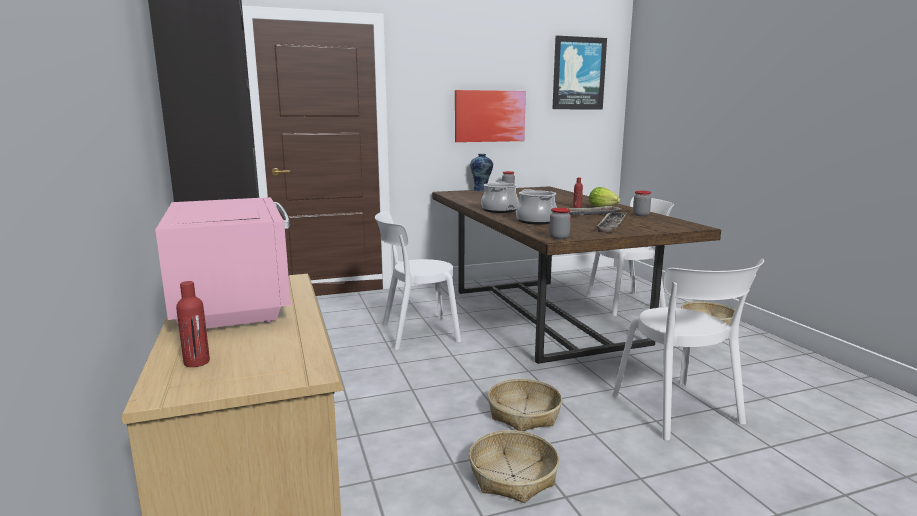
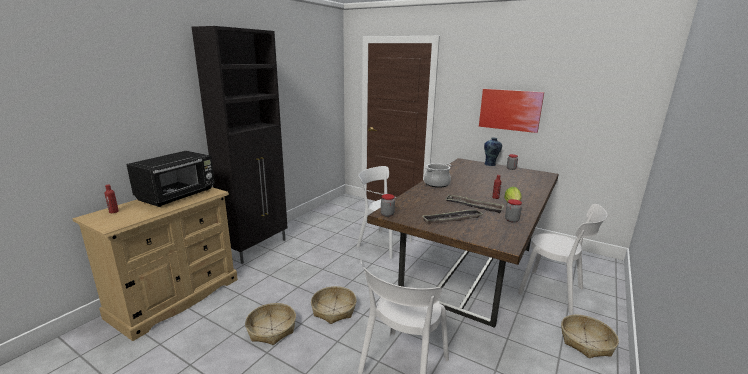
camera: 50 degrees right, 5 degrees up
(234, 302) = (178, 195): pink microwave -> black microwave
(536, 221) = (423, 199): cooking pot -> none
(578, 73) = (606, 79): picture -> none

